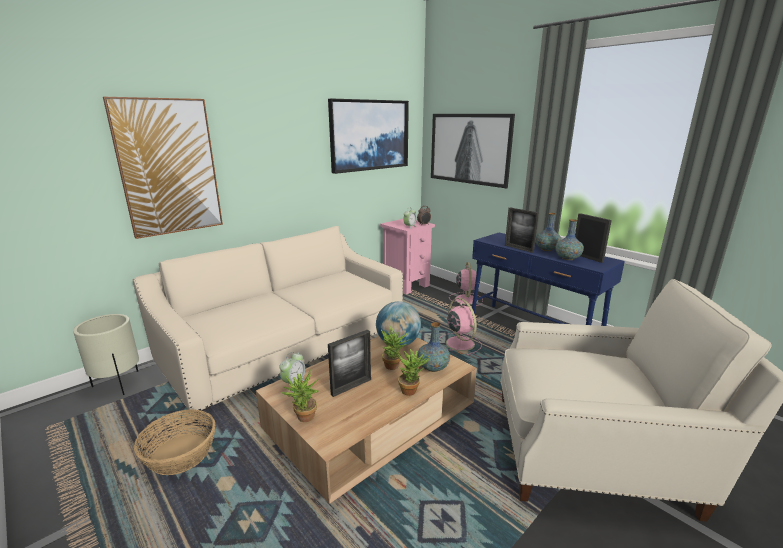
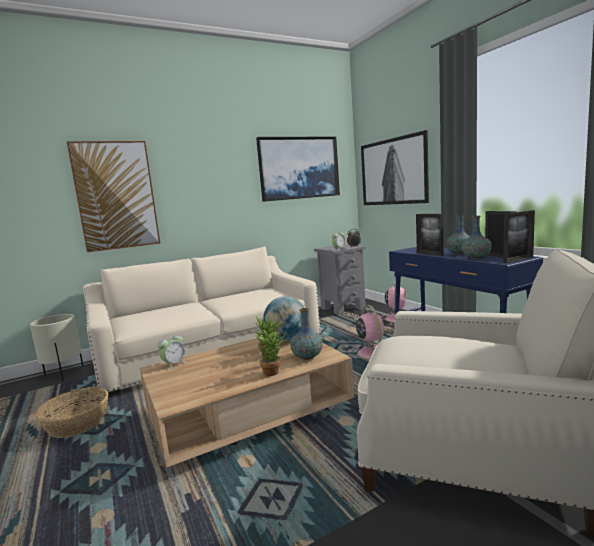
camera: 15 degrees right, 10 degrees down
(303, 419) = (163, 388): potted plant -> none
(351, 387) = (221, 368): picture frame -> picture frame (518, 260)
(407, 285) = (343, 308): pink nightstand -> grey nightstand

